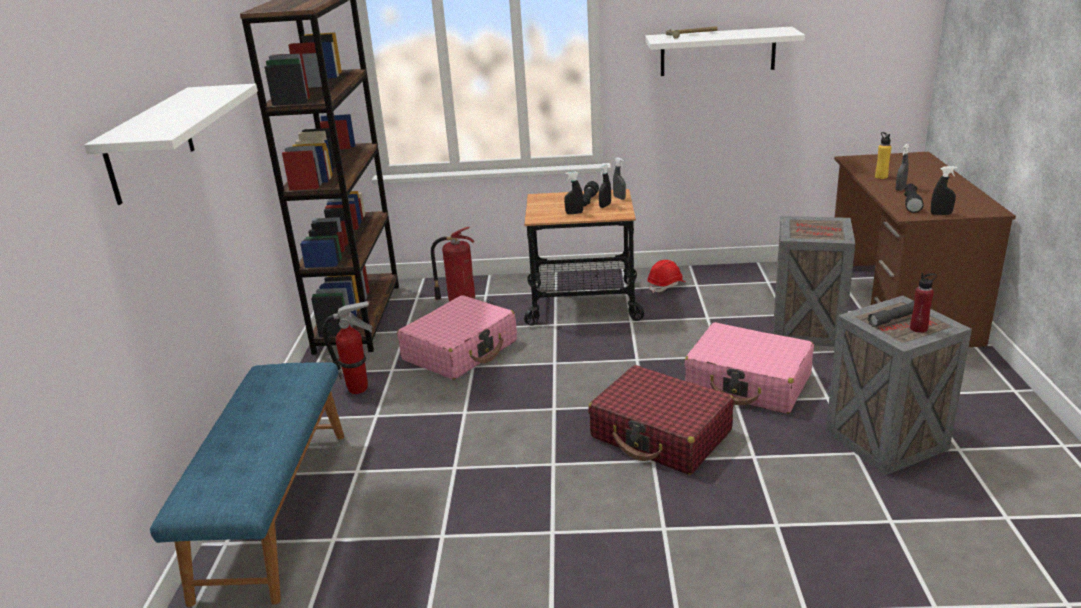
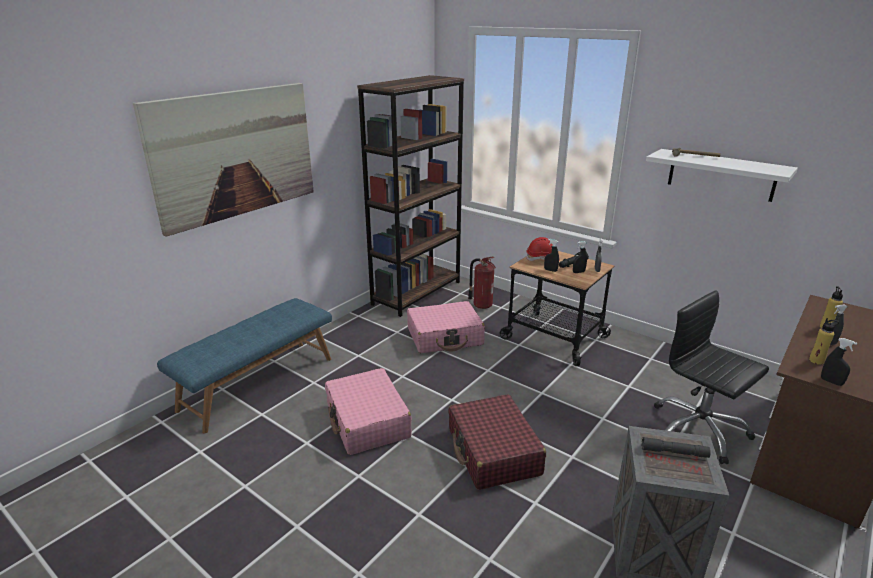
camera: 35 degrees right, 0 degrees up
(150, 144) = (235, 154): white shelf -> picture
(359, 389) = (368, 335): fire extinguisher -> none
(666, 285) = (627, 349): red hard hat -> red hard hat (542, 259)
(748, 383) = (599, 448): pink suitcase -> pink suitcase (367, 421)
(806, 328) = (698, 430): crate -> black office chair
(911, 203) = (816, 361): black flashlight -> yellow bottle
(918, 328) = (679, 470): red bottle -> none

